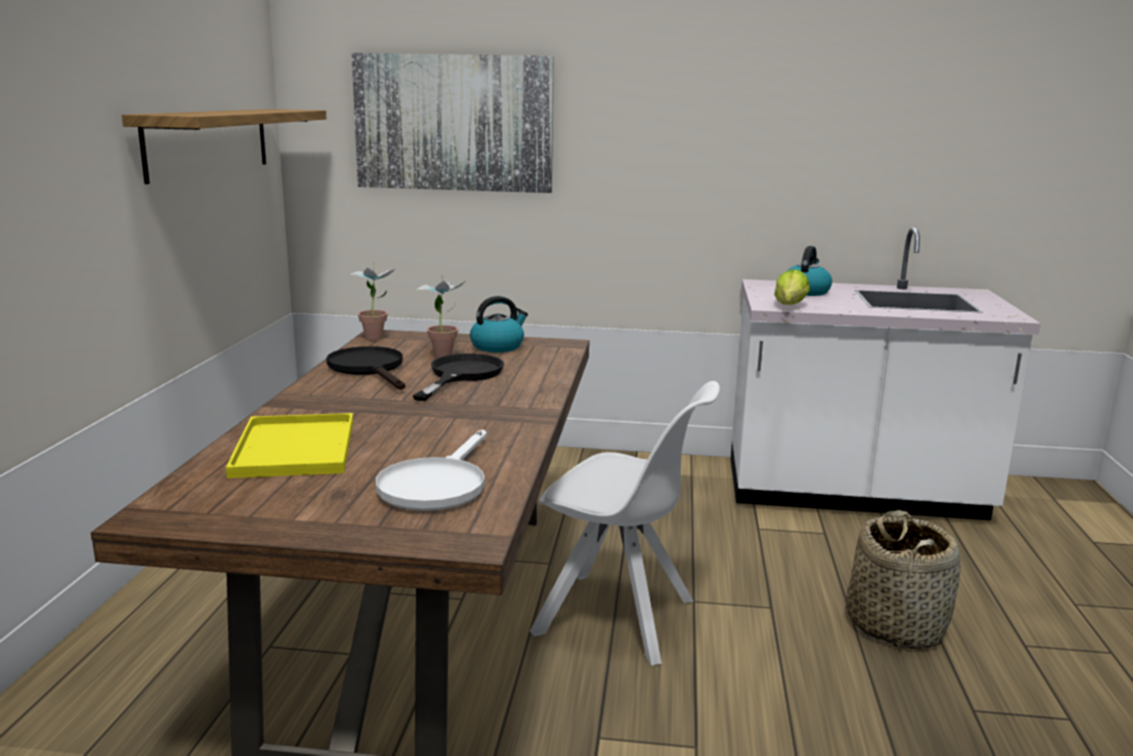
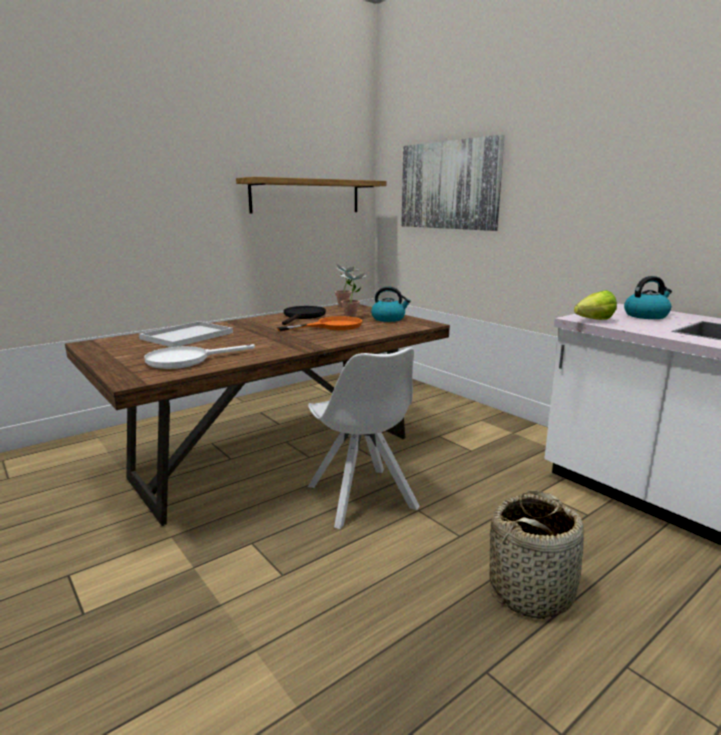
camera: 45 degrees right, 0 degrees up
(293, 447) = (188, 335): yellow tray -> white tray
(461, 375) = (331, 326): black frying pan -> orange frying pan

